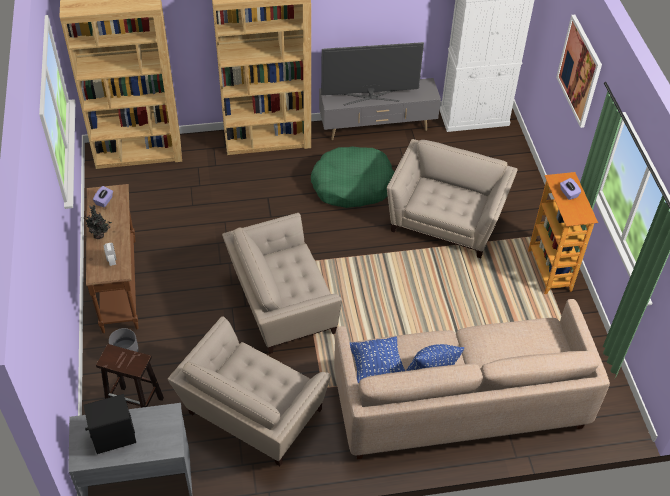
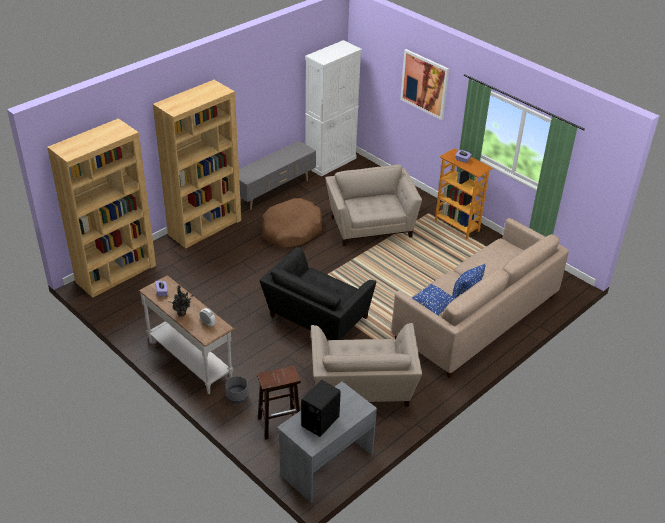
camera: 35 degrees left, 10 degrees down
(120, 285) = (190, 359): brown console table -> white console table
(281, 306) = (316, 319): beige armchair -> black armchair
(352, 185) = (291, 230): green dog bed -> brown dog bed
(370, 97) = (269, 166): television -> none

